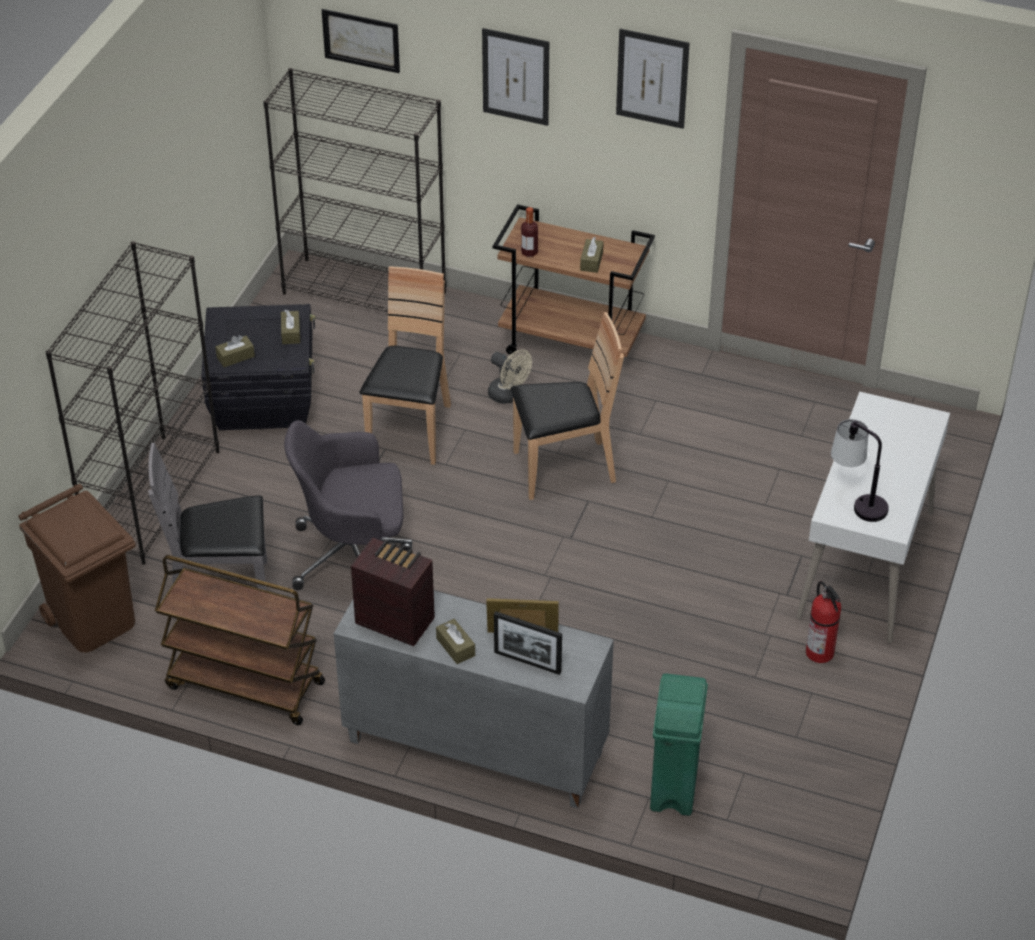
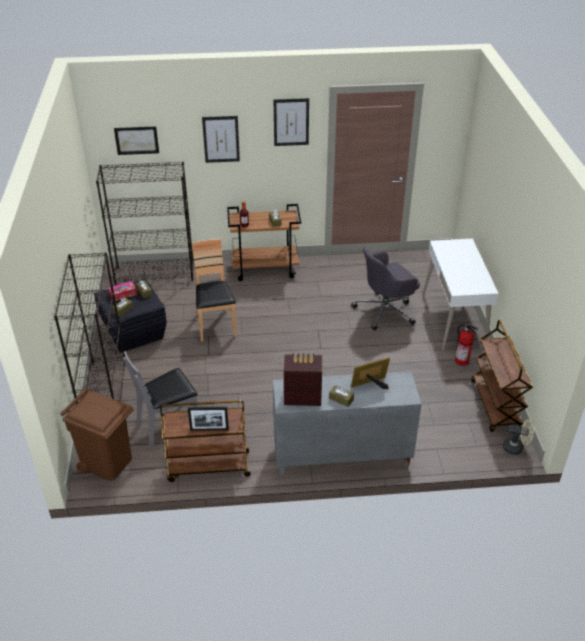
camera: 25 degrees left, 5 degrees down
(252, 326) = (123, 294): none -> tissue box
(353, 556) = (224, 388): grey office chair -> grey office chair (385, 311)
(509, 396) = (251, 298): beige fan -> beige fan (516, 448)
(527, 662) = (380, 394): picture frame -> picture frame (209, 429)
(563, 468) = (297, 320): brown chair -> none
(673, 788) = (444, 440): green trash can -> none
(820, 759) = (496, 405): none -> brown cart
(856, 502) = (464, 283): table lamp -> none

